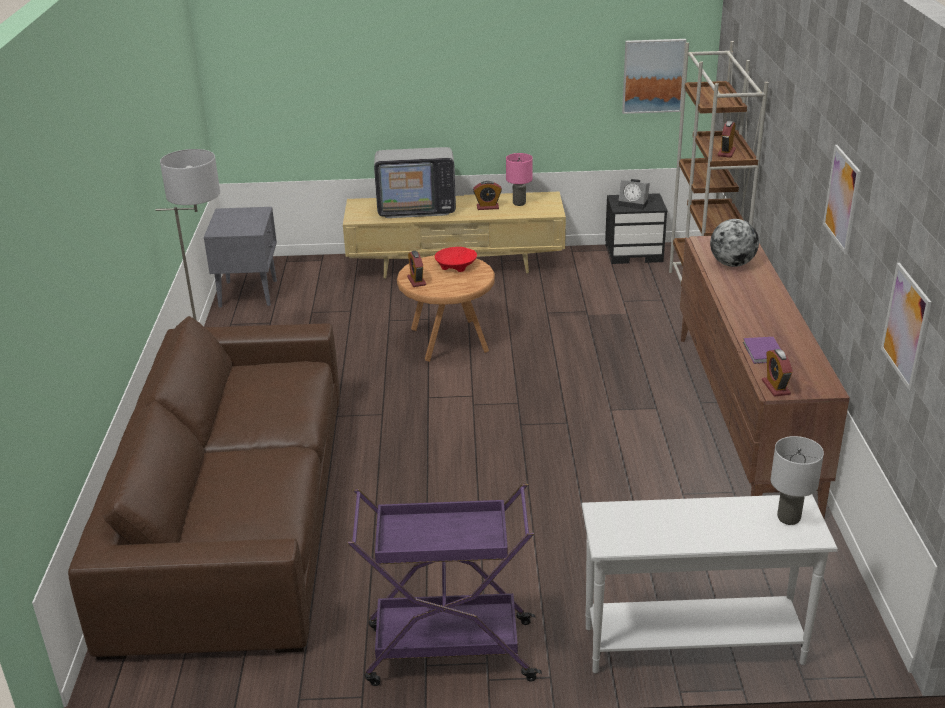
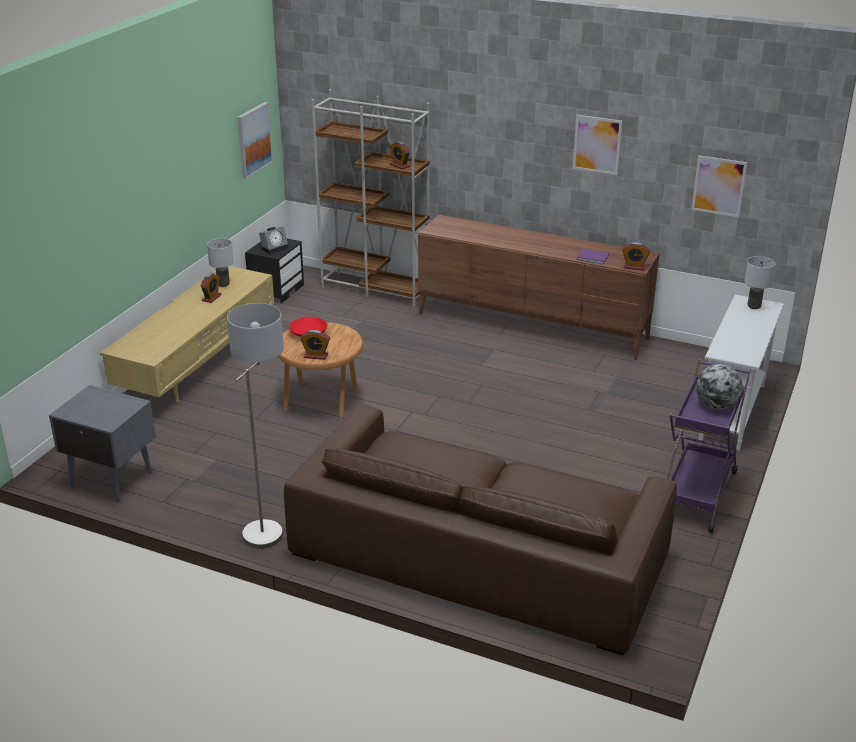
camera: 65 degrees left, 0 degrees up
(416, 208) = (169, 326): television -> none
(519, 204) = (224, 284): pink table lamp -> white table lamp
(732, 264) = (474, 232): globe -> globe (716, 405)

